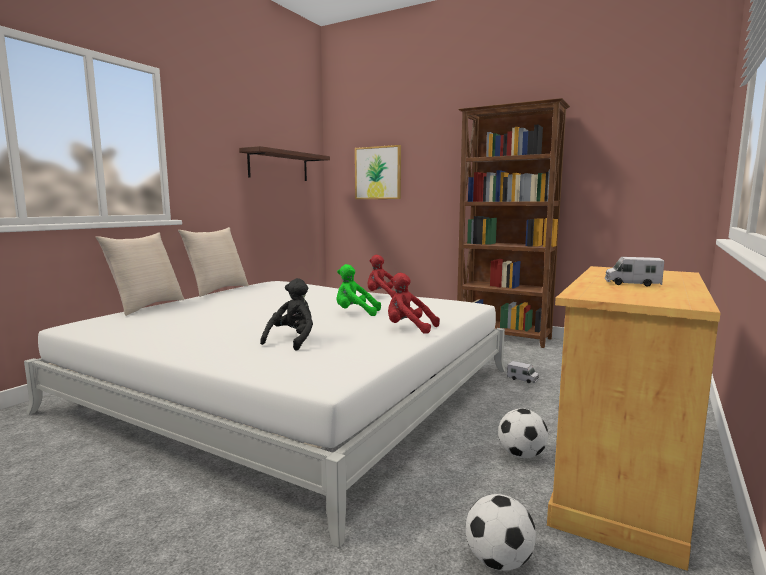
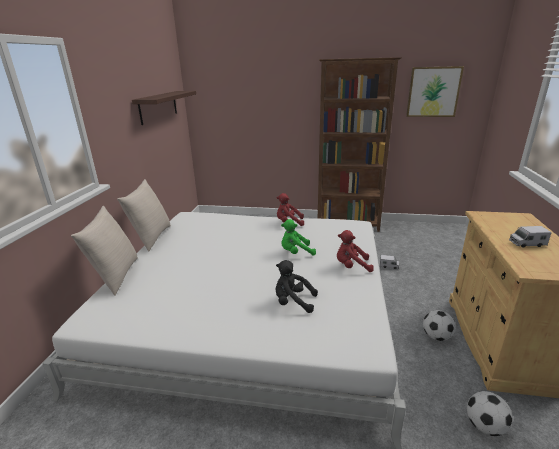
camera: 20 degrees left, 15 degrees up
(292, 340) = (293, 302): black plush toy -> black plush toy turned 75 degrees counterclockwise
(378, 173) = (238, 103): picture -> picture (433, 92)

